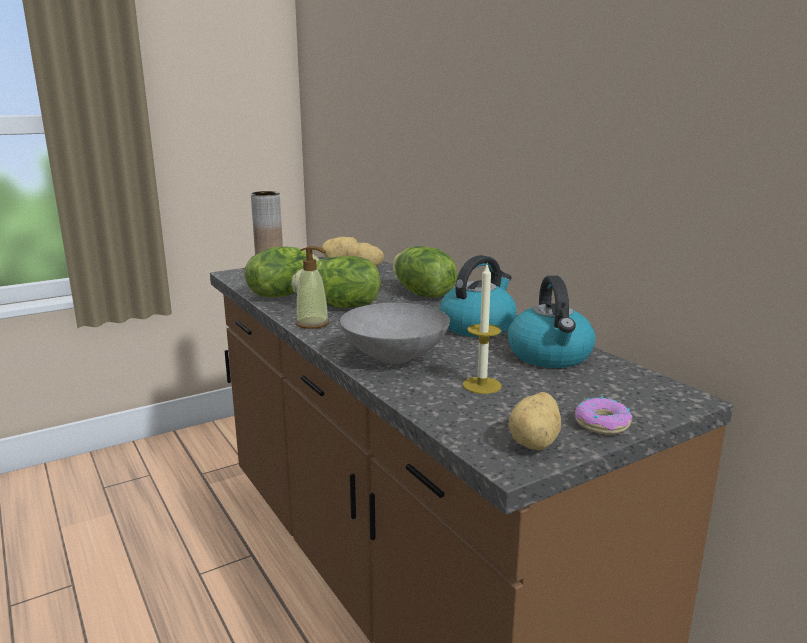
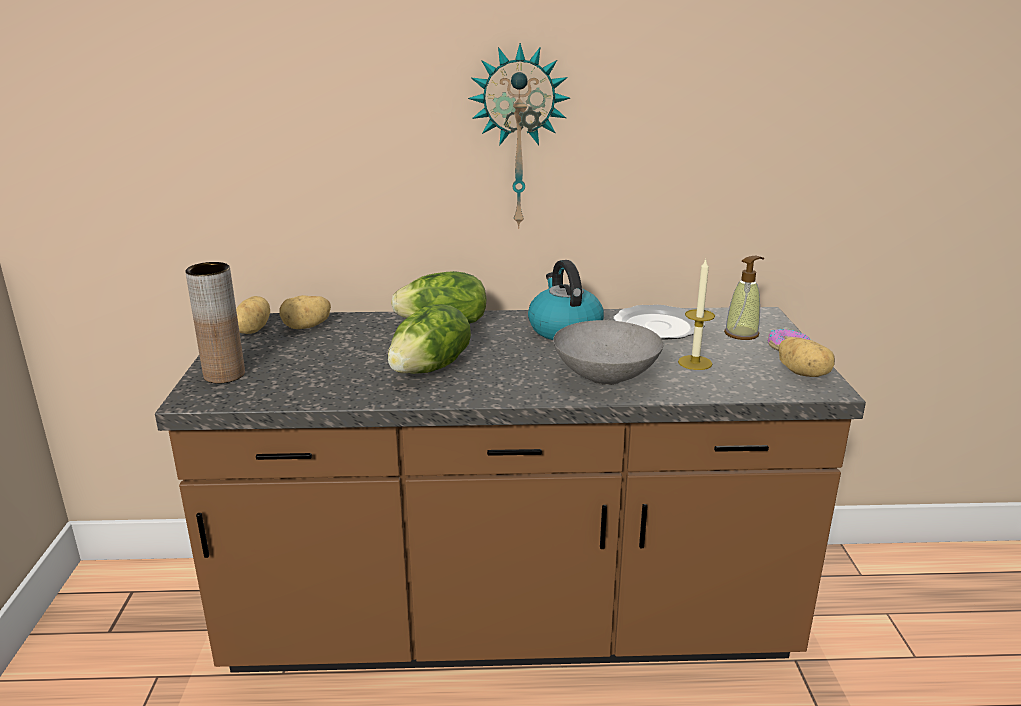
camera: 60 degrees left, 5 degrees up
(283, 294) = (340, 386): lettuce -> none
(312, 324) = (469, 392): soap dispenser -> soap dispenser (741, 334)
(513, 136) = (518, 138): none -> wall clock
(550, 356) = (657, 326): kettle -> plate

